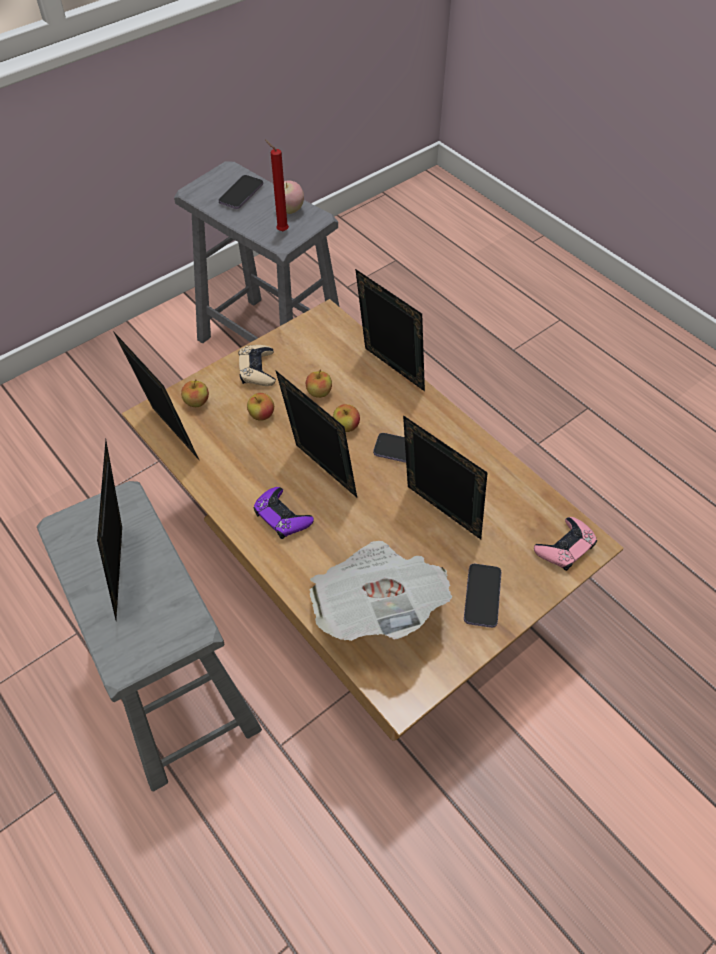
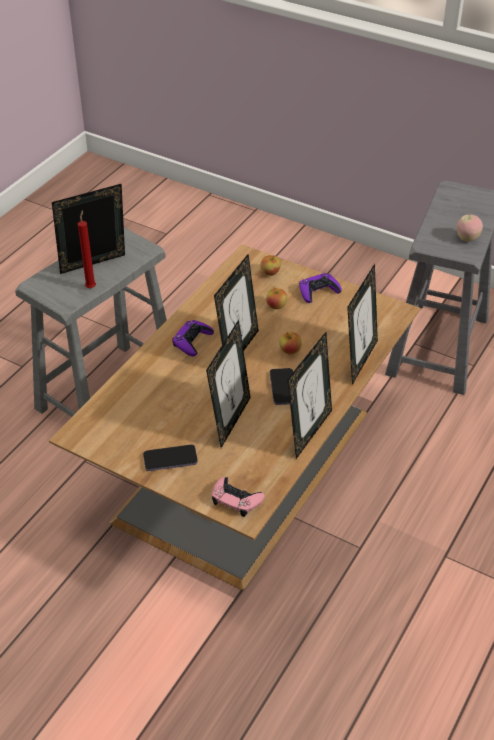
camera: 70 degrees right, 10 degrees down
(169, 437) = (232, 270): picture frame -> picture frame (308, 432)
(241, 194) = (466, 210): phone -> none
(257, 370) = (318, 291): beige game controller -> purple game controller
(281, 230) = (438, 241): red candle -> red candle (91, 287)
(319, 393) = (315, 328): apple -> none
(377, 605) = (140, 406): newspaper -> none

